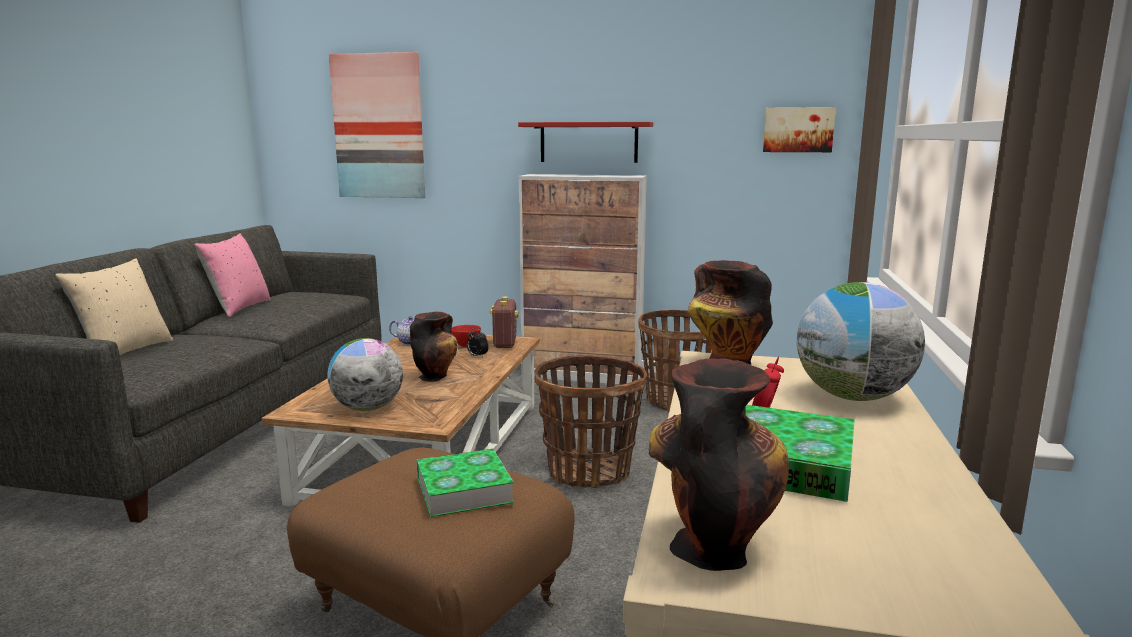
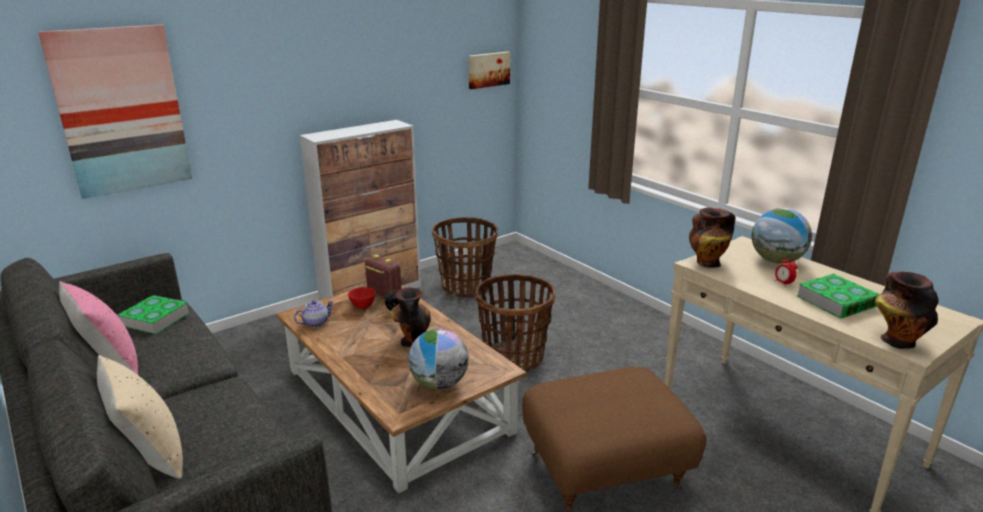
camera: 50 degrees left, 10 degrees up
(464, 490) = (628, 391): book -> book (154, 319)
(588, 142) = (346, 98): red shelf -> none

